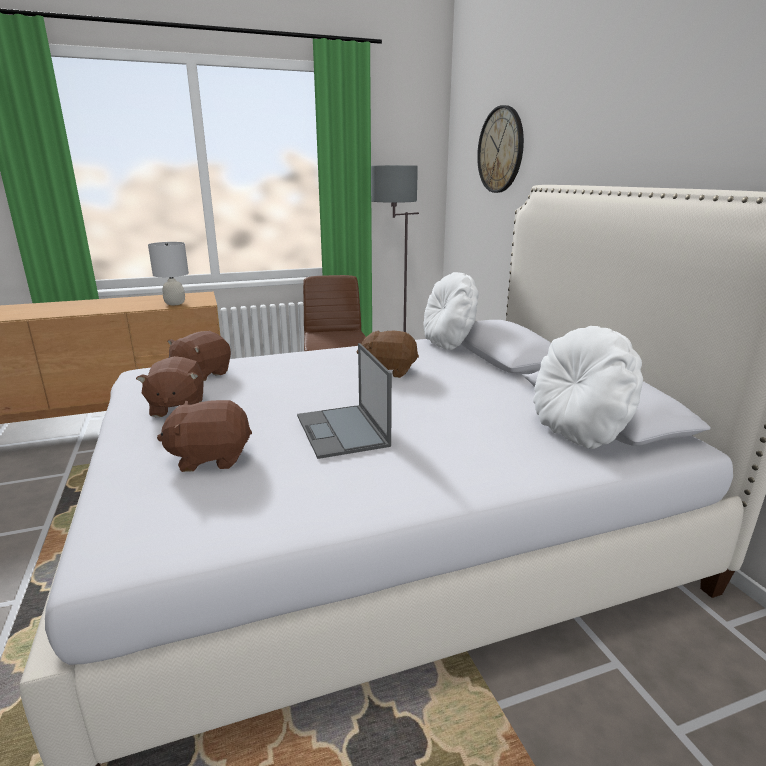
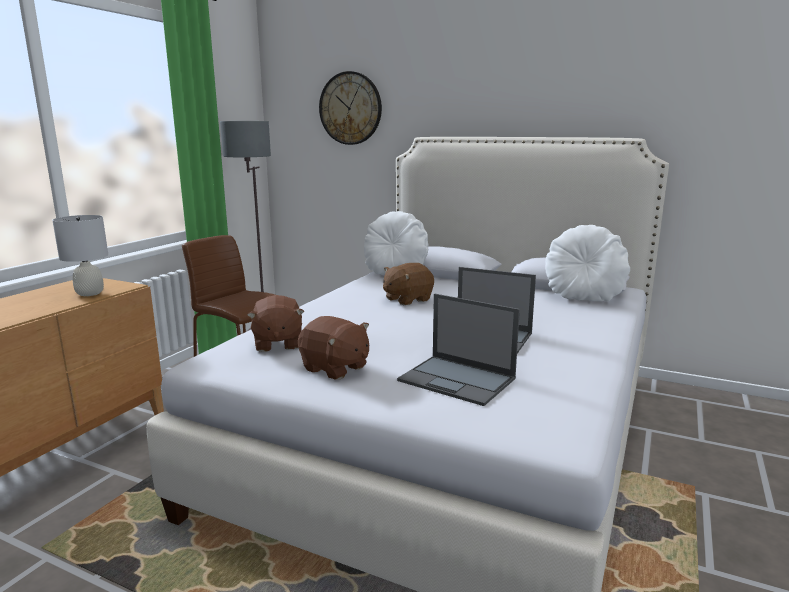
camera: 45 degrees left, 5 degrees down
(210, 457) = (458, 380): brown plush toy -> laptop

